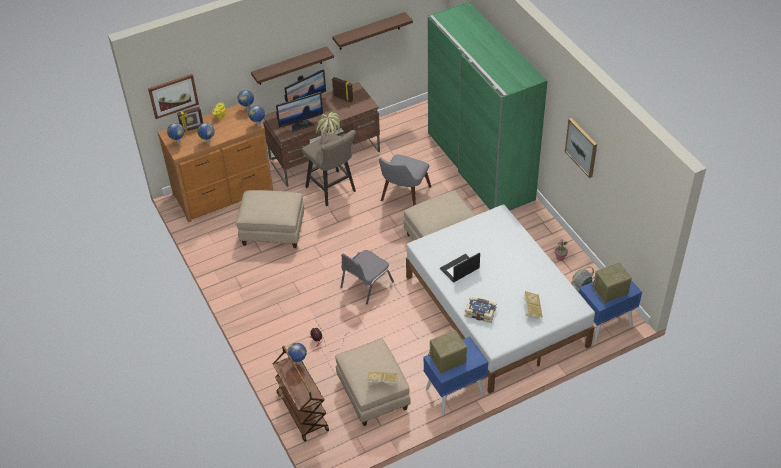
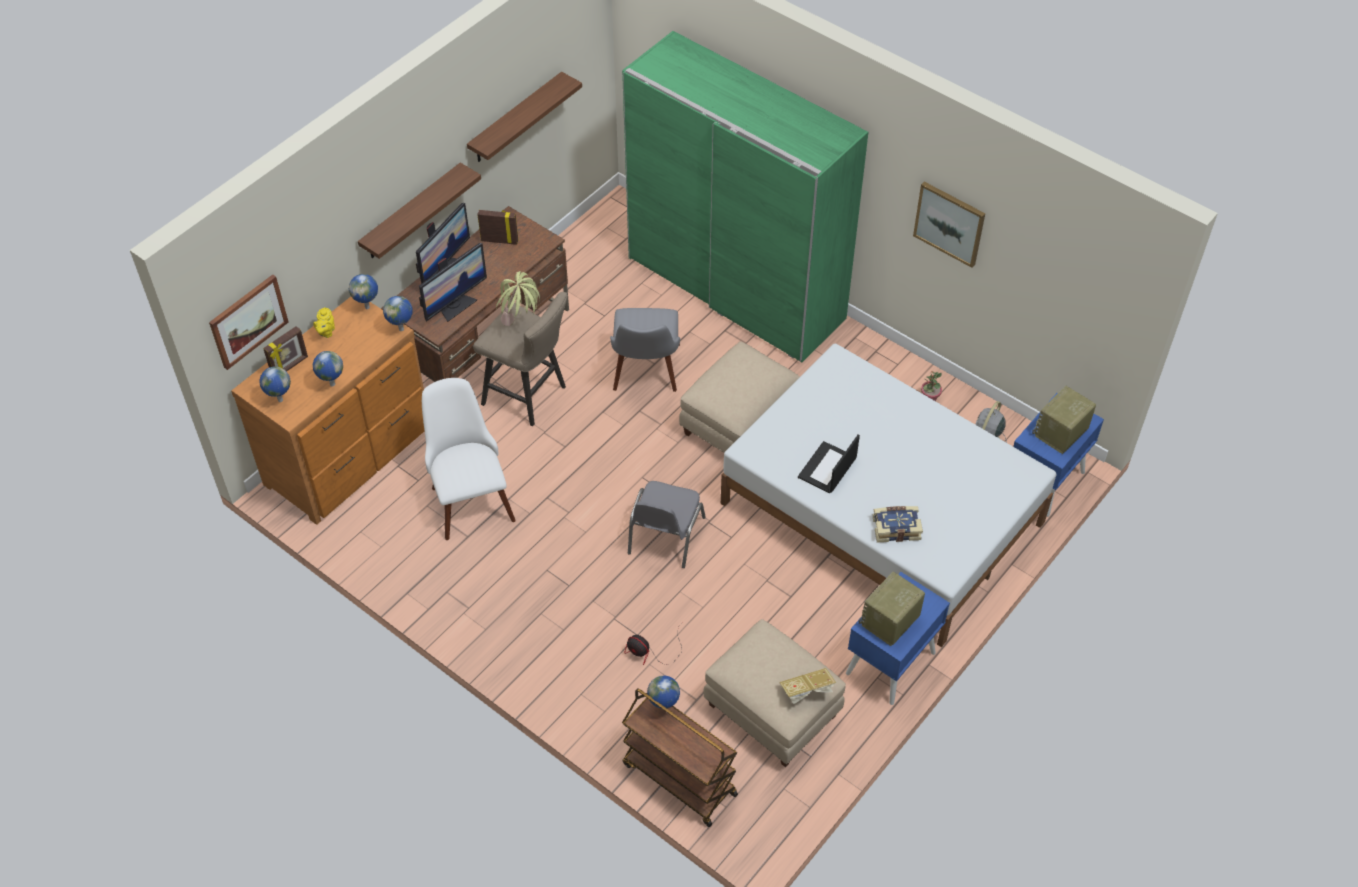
camera: 25 degrees left, 5 degrees up
(273, 231) = (469, 495): beige ottoman -> white chair
(531, 309) = (967, 498): book -> none

